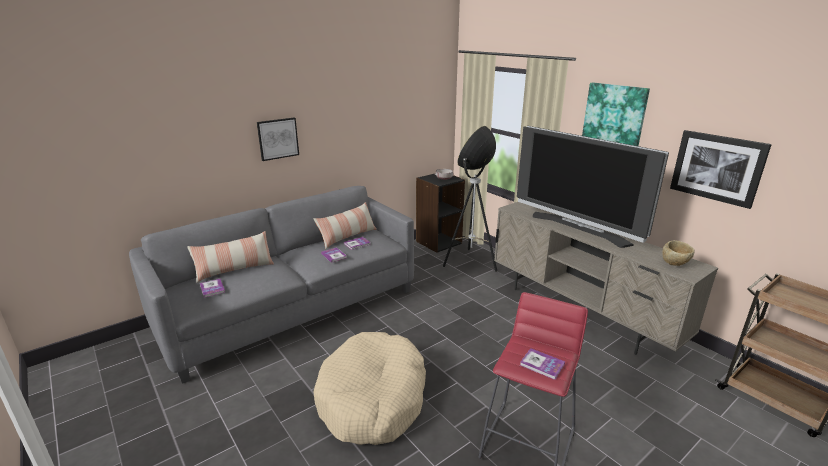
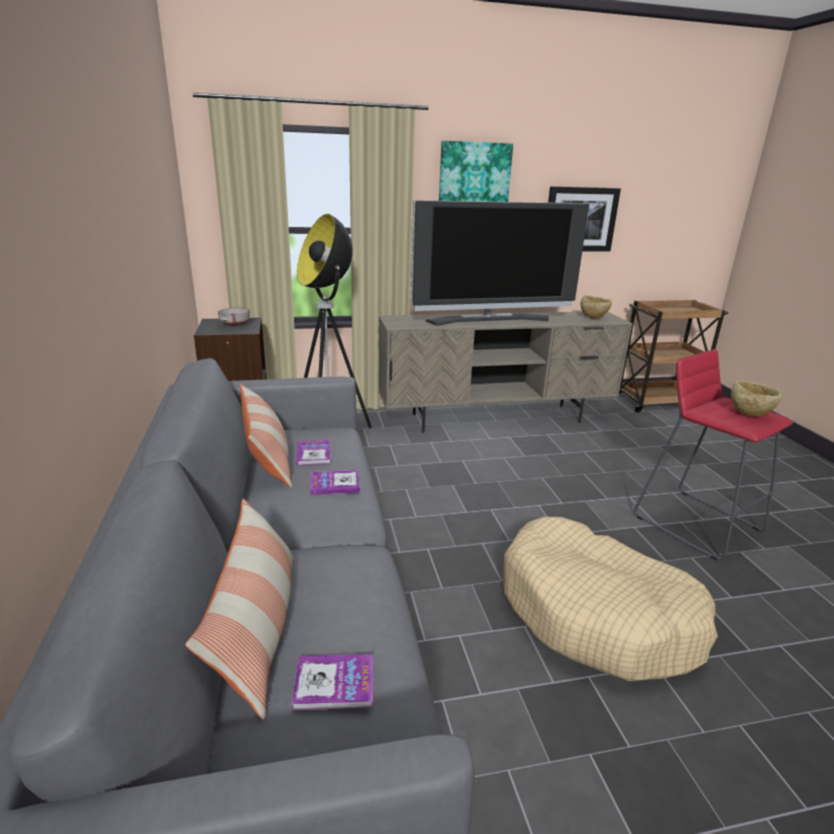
camera: 65 degrees left, 0 degrees up
(277, 138) = (82, 273): picture -> none
(542, 364) = (750, 413): book -> beige bowl

